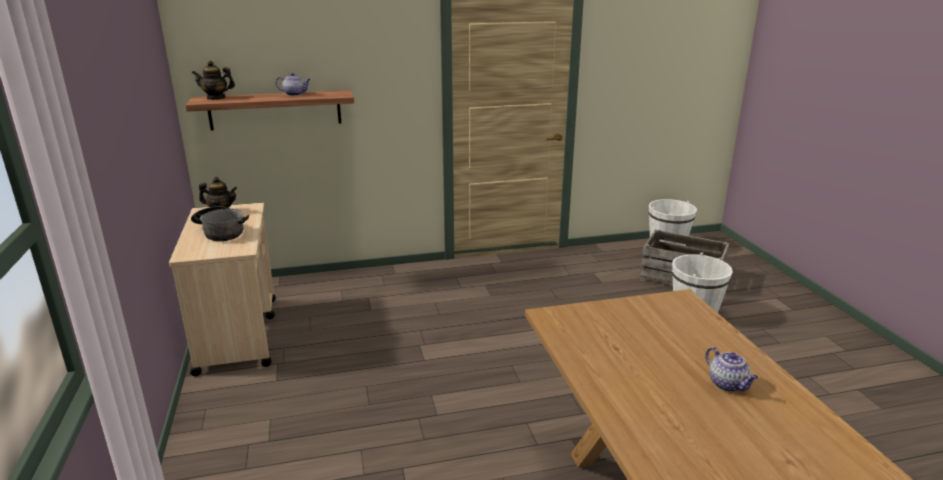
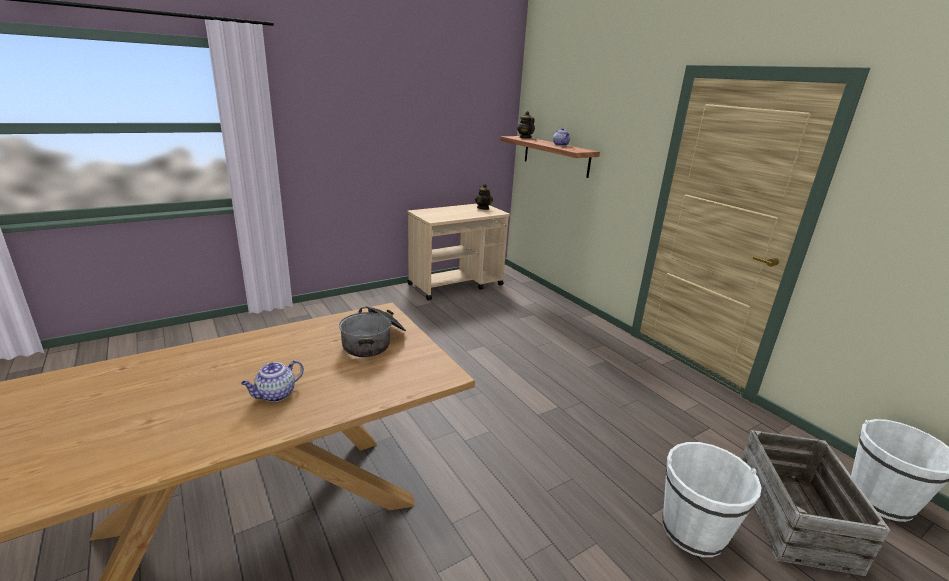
camera: 70 degrees right, 0 degrees up
(220, 232) = (454, 212): cooking pot -> cooking pot (374, 342)

